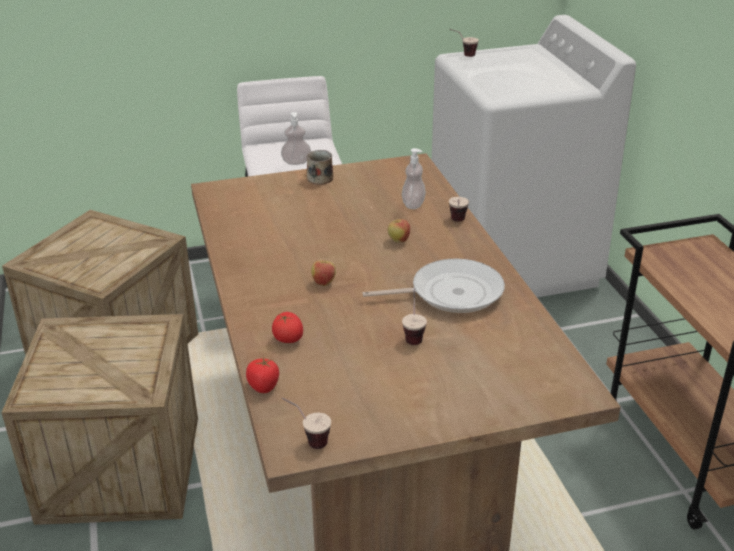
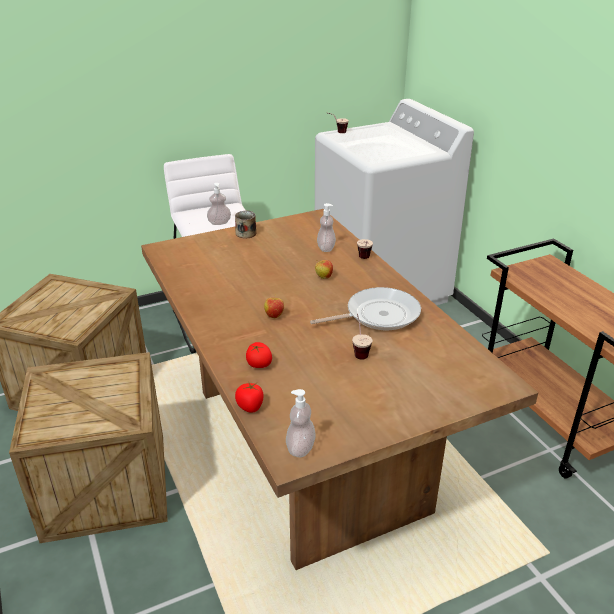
camera: 10 degrees left, 0 degrees up
(307, 440) = (300, 448): cup -> soap dispenser

